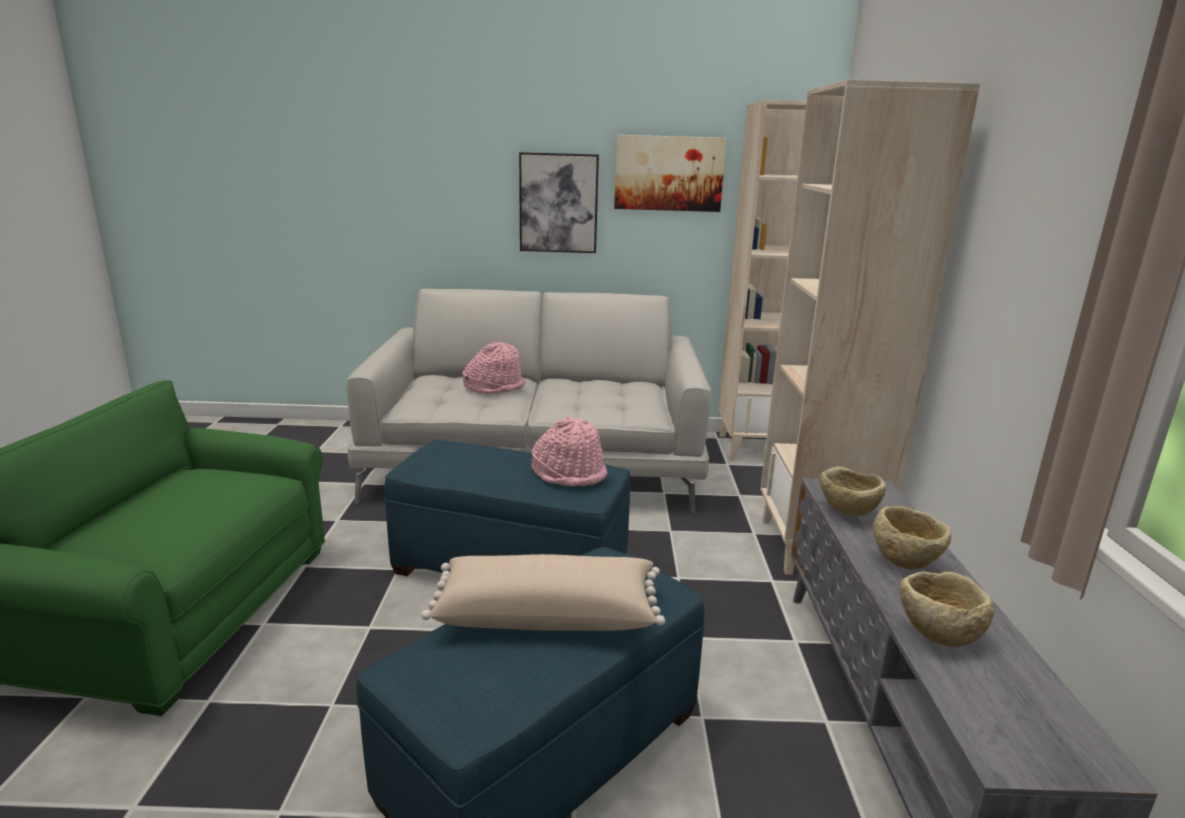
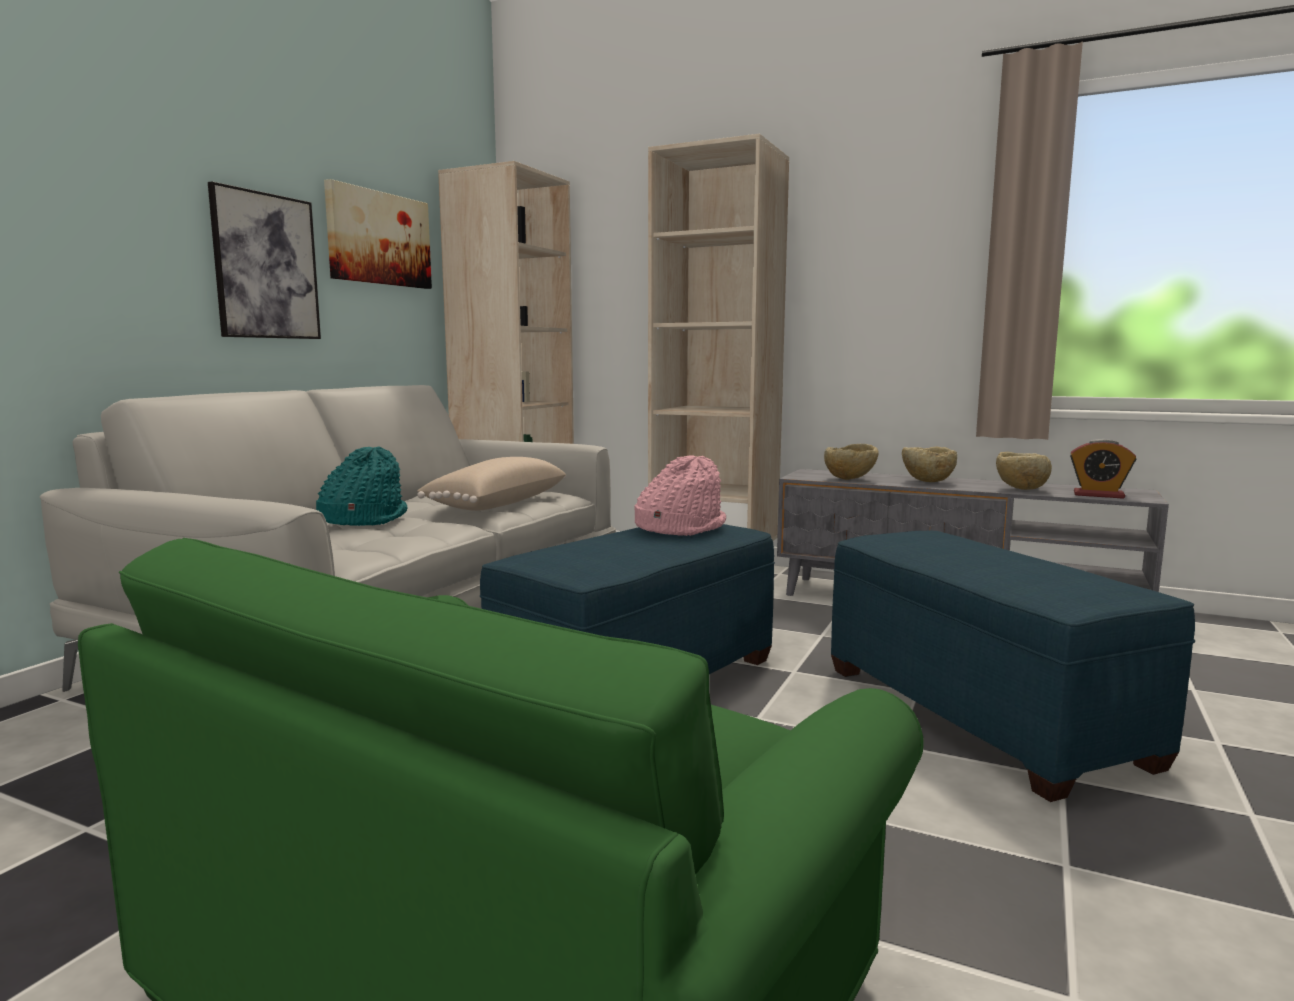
camera: 65 degrees left, 10 degrees down
(494, 387) = (362, 519): pink hat -> turquoise hat
(547, 614) = (970, 558): beige pillow -> beige pillow (495, 504)
(979, 709) = (1098, 495): none -> alarm clock

